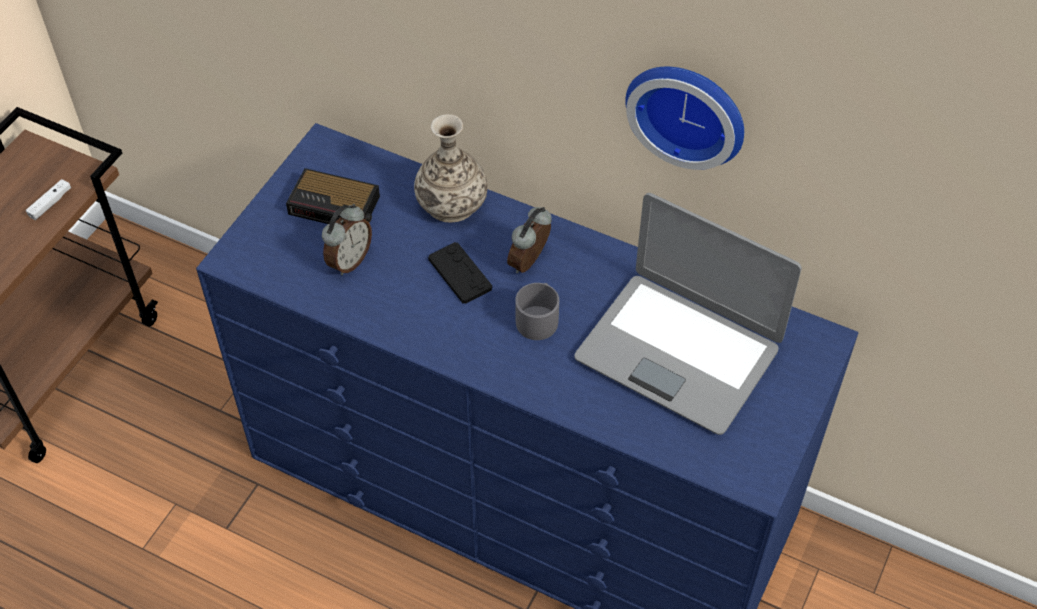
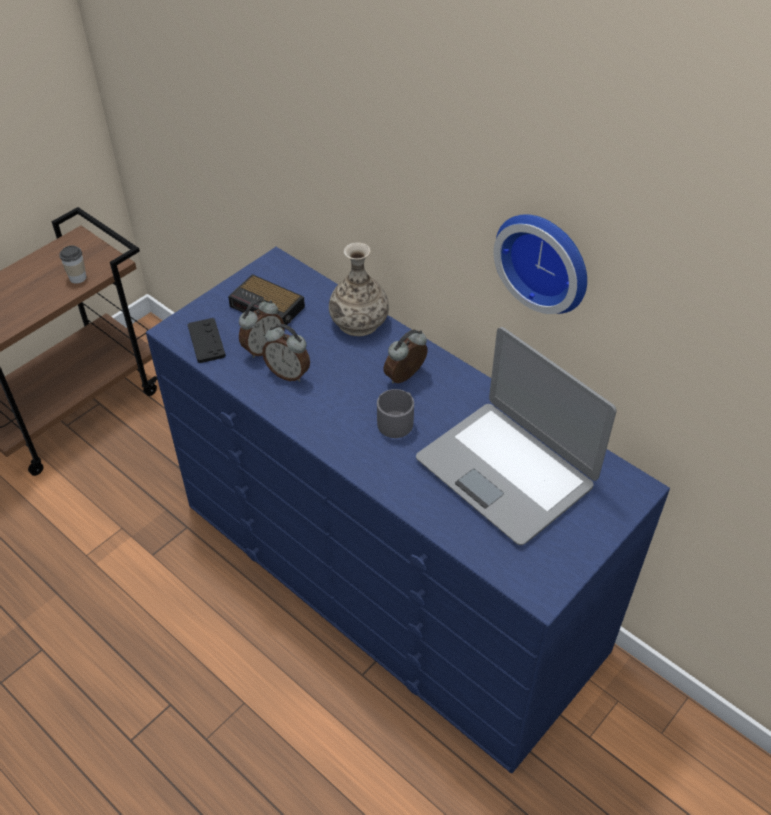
camera: 15 degrees right, 5 degrees down
(50, 203) = (78, 278): white game controller -> cup
(391, 286) = (288, 373): none -> alarm clock
(460, 274) = (346, 375): black game controller -> black game controller (206, 341)

